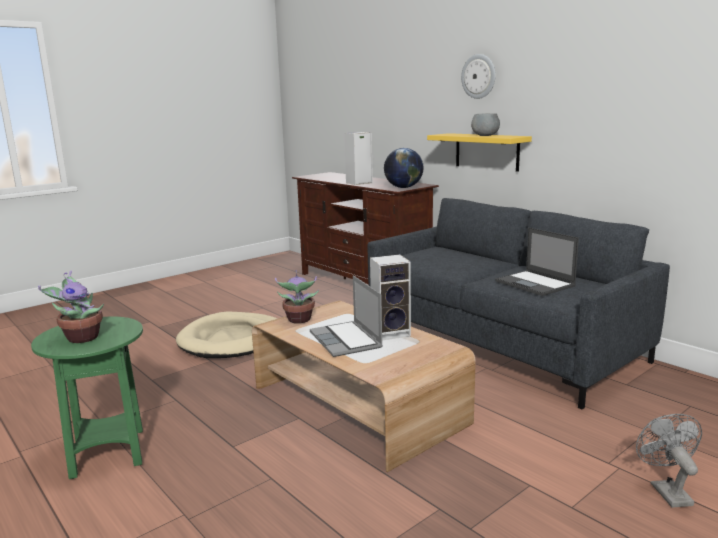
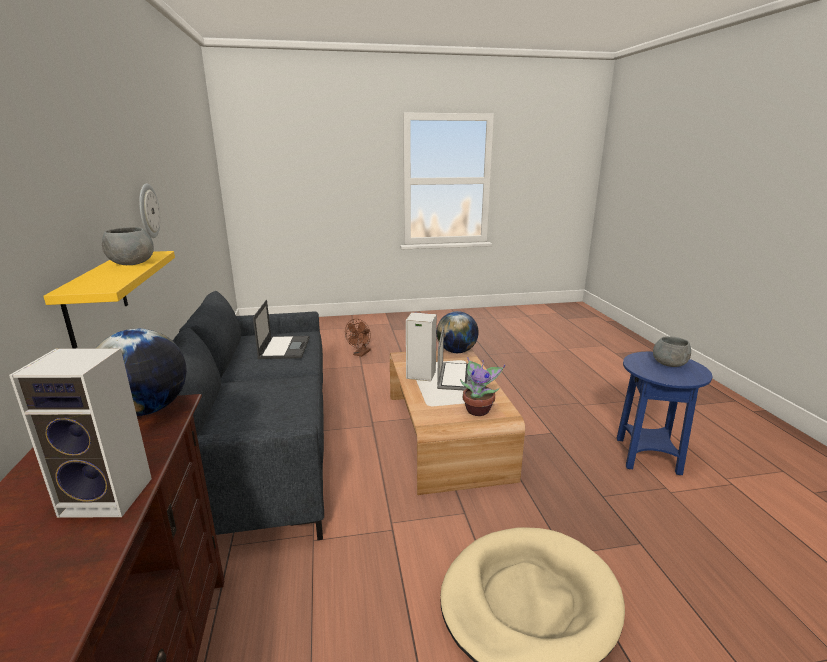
camera: 150 degrees left, 5 degrees up
(81, 338) = (669, 364): potted plant -> grey bowl
(108, 453) = (647, 456): green side table -> blue side table
(388, 372) = (456, 351): none -> globe
(479, 76) = (52, 170): wall clock -> wall clock (148, 211)
(666, 490) = (360, 354): grey fan -> brown fan

